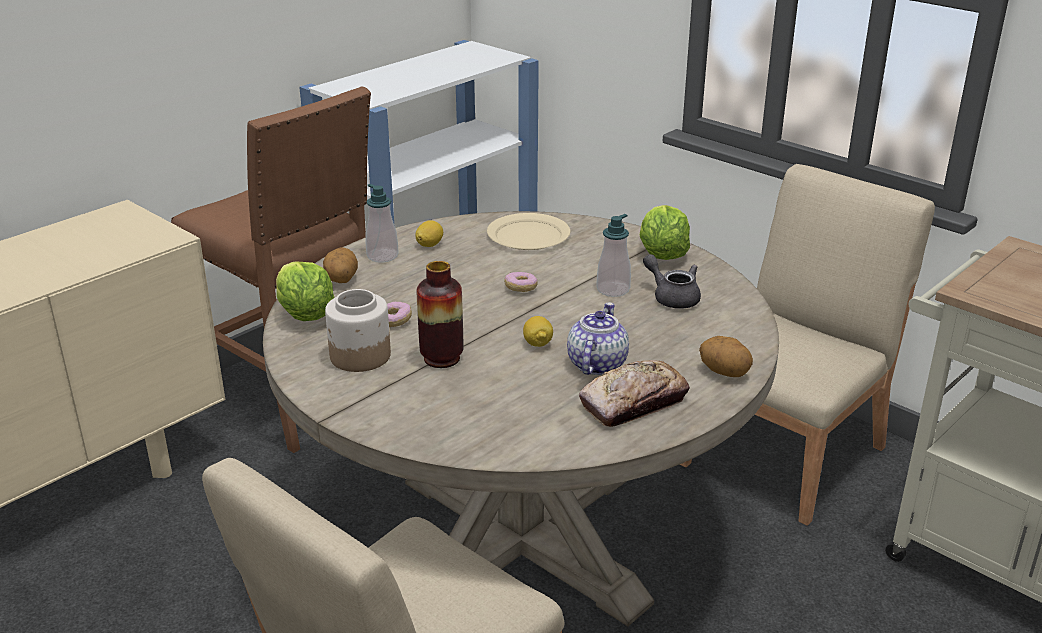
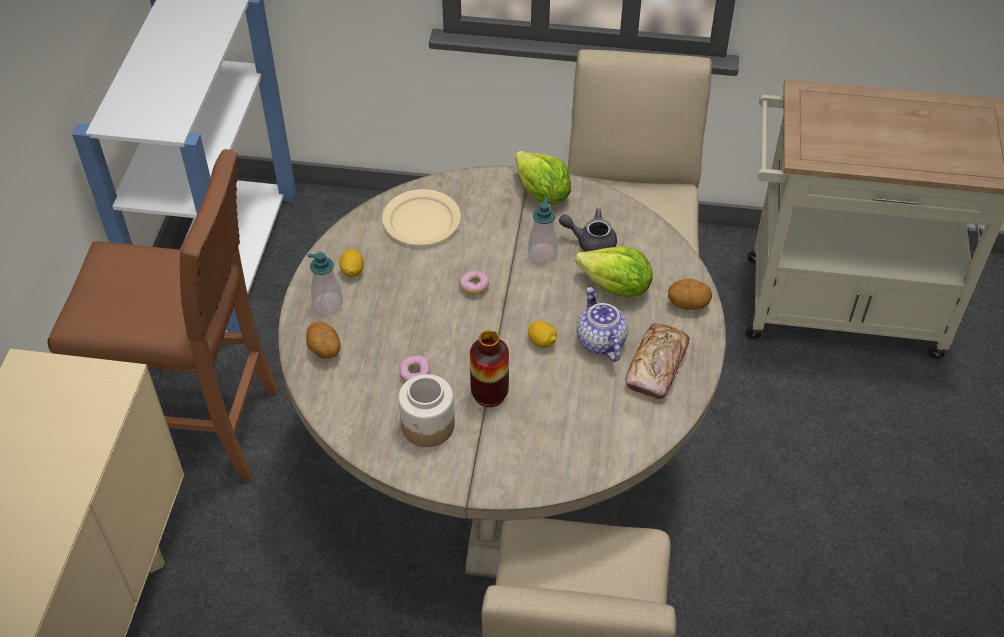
camera: 35 degrees left, 20 degrees up
(305, 314) = (337, 405): lettuce -> lettuce (616, 288)

